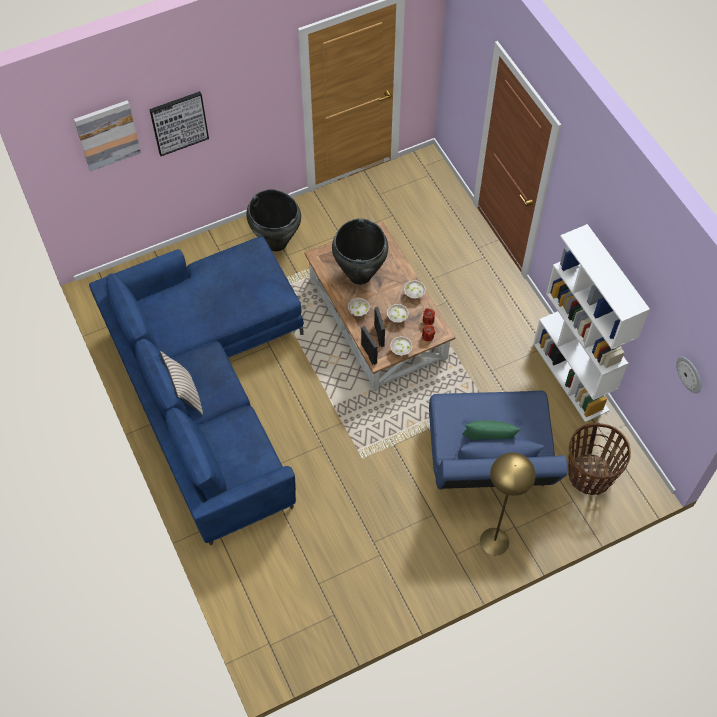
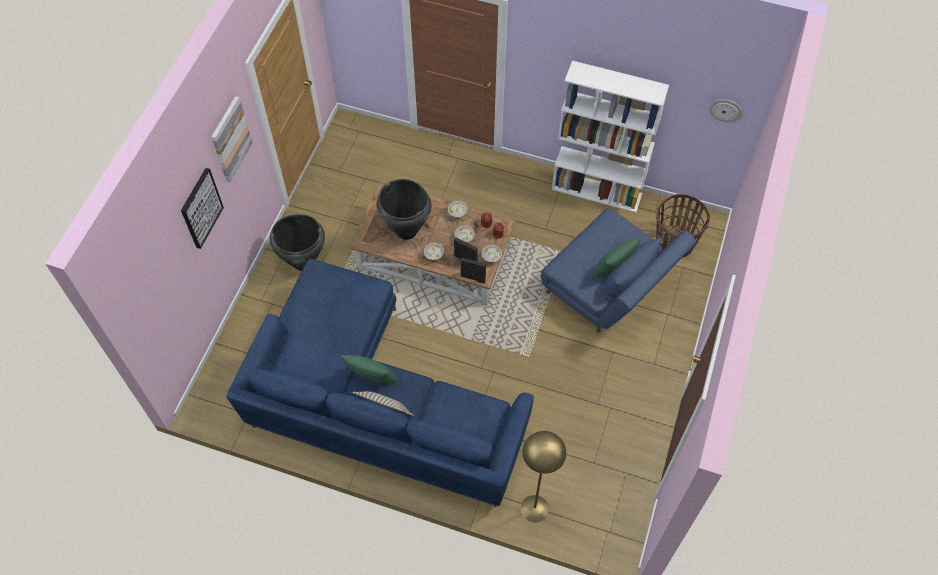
camera: 45 degrees left, 0 degrees up
(107, 134) = (162, 257): picture -> picture (230, 139)
(204, 361) = (371, 379): none -> green pillow
(494, 541) = (666, 334): yellow floor lamp -> yellow floor lamp (534, 508)

